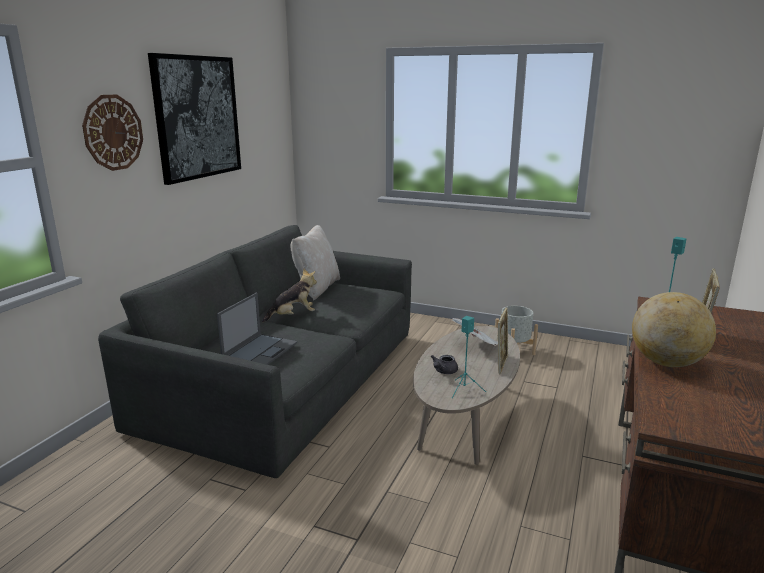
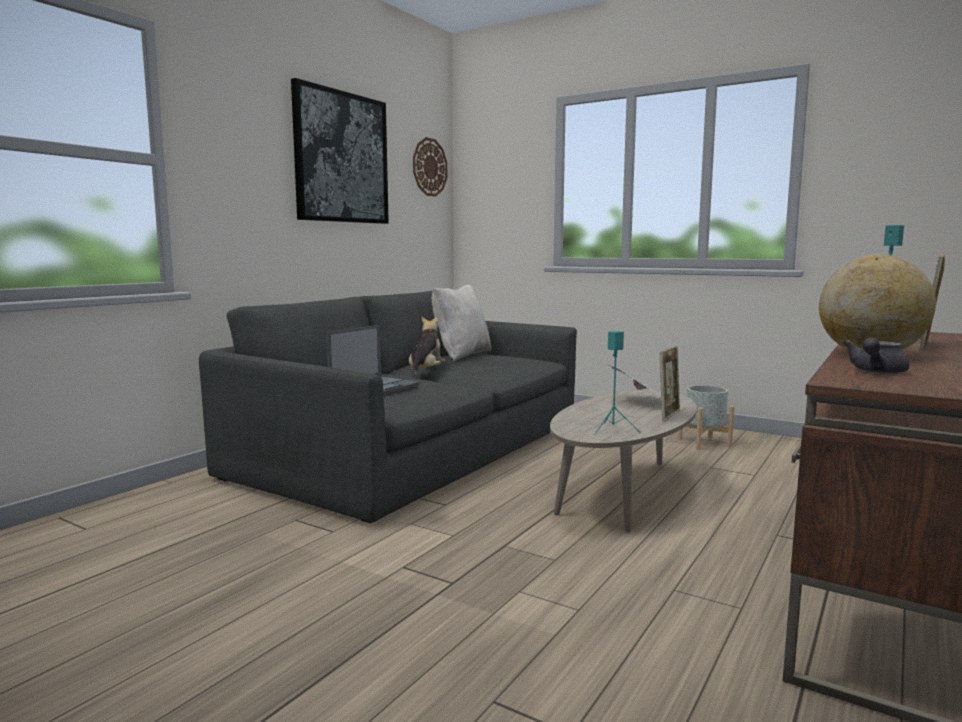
camera: 10 degrees right, 10 degrees down
(113, 132) = (244, 151): wall clock -> wall clock (429, 167)
(293, 316) = (426, 372): plush toy -> plush toy turned 60 degrees counterclockwise
(443, 371) = (591, 417): grey teapot -> grey teapot (876, 372)

